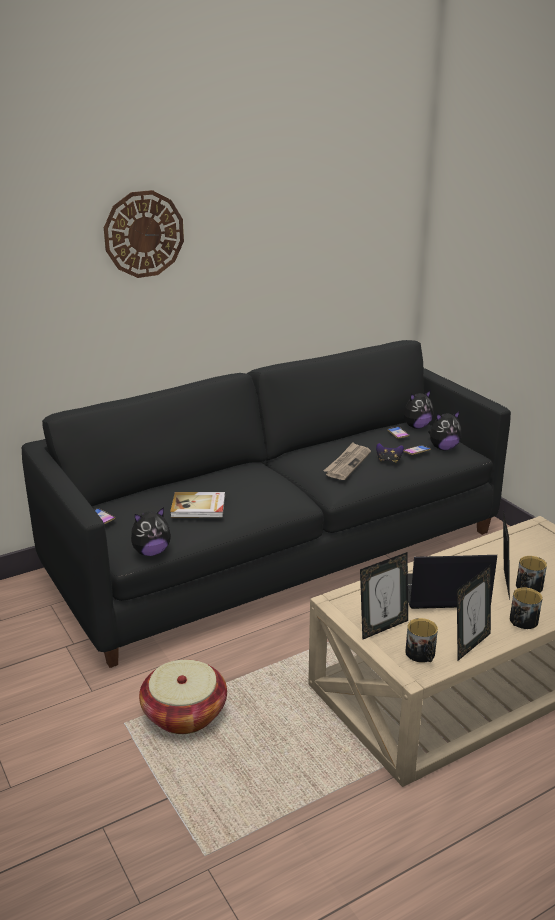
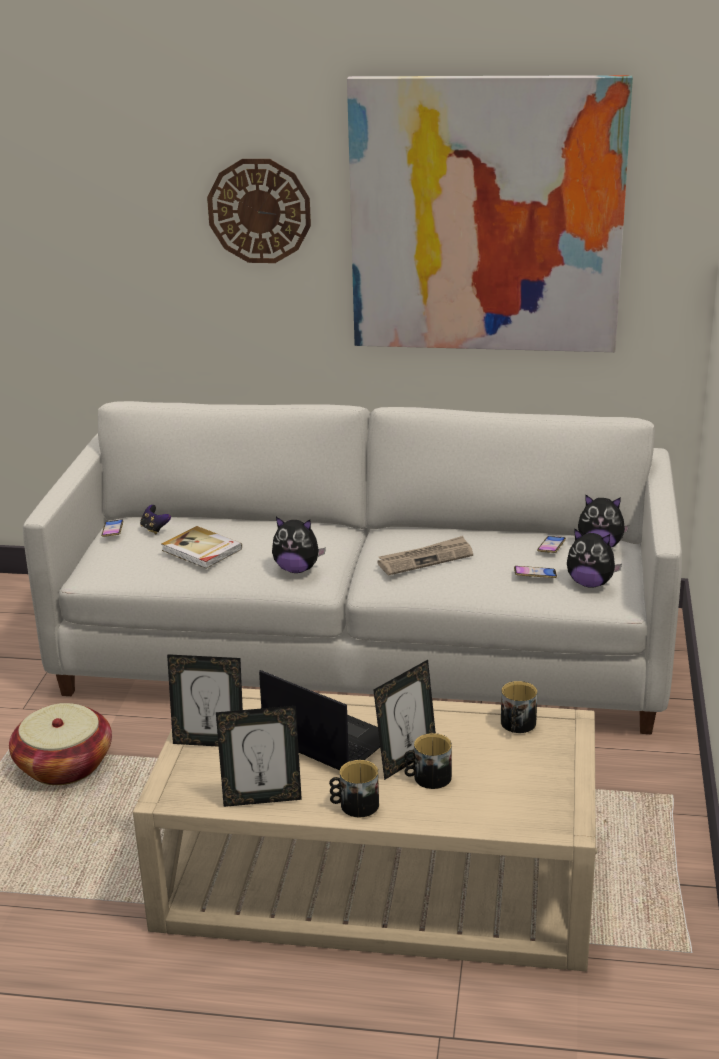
camera: 40 degrees right, 0 degrees up
(151, 552) = (111, 579): plush toy -> plush toy (297, 569)
(278, 552) = (365, 654): black sofa -> white sofa
(299, 218) = (486, 216): none -> picture
(388, 460) = (480, 572): game controller -> game controller (155, 529)
(422, 655) = (200, 784): mug -> mug (517, 725)

